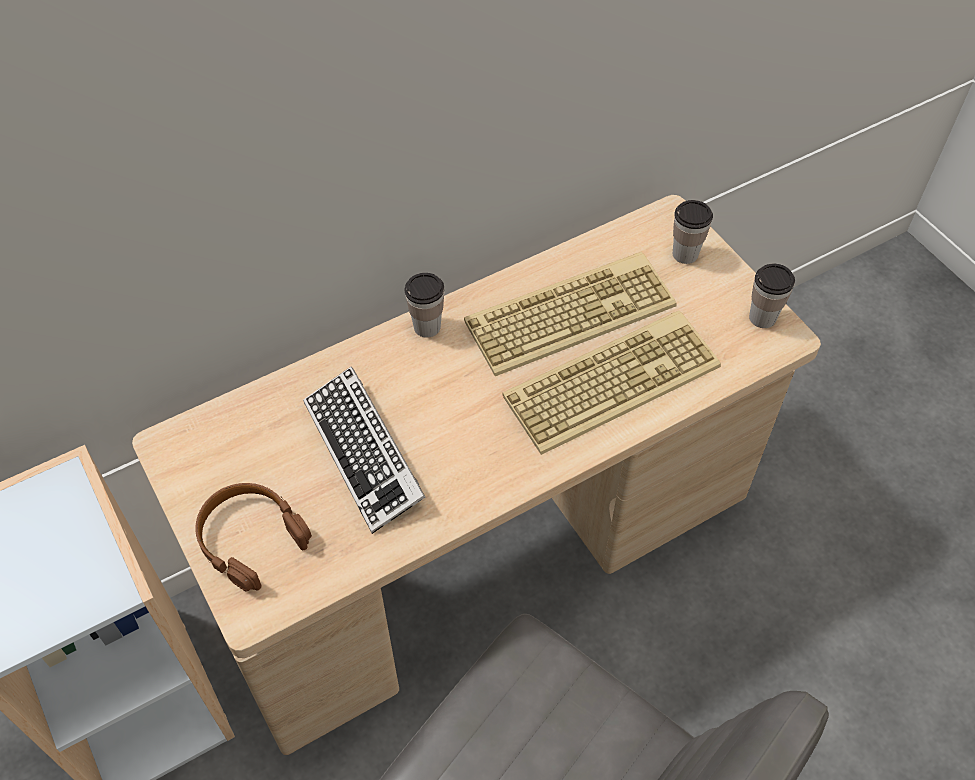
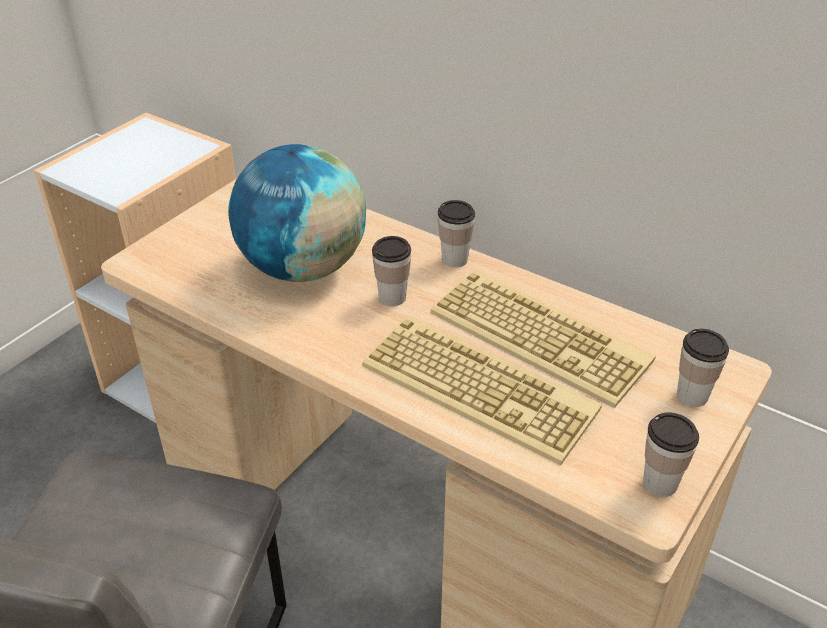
camera: 65 degrees right, 15 degrees down
(250, 538) = (196, 241): brown headphones -> none
(364, 453) = (303, 268): keyboard -> globe
(456, 396) = (392, 297): none -> cup

